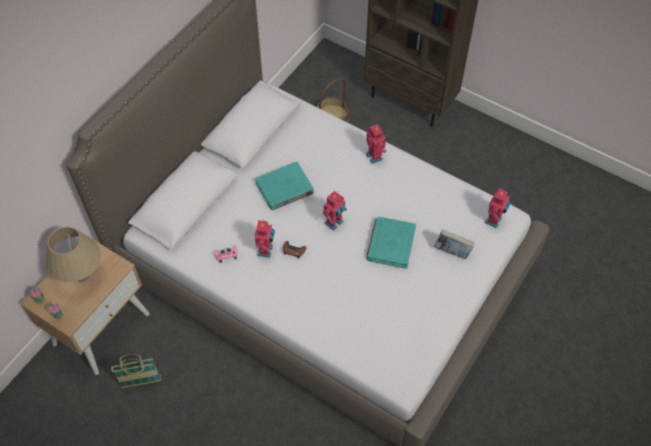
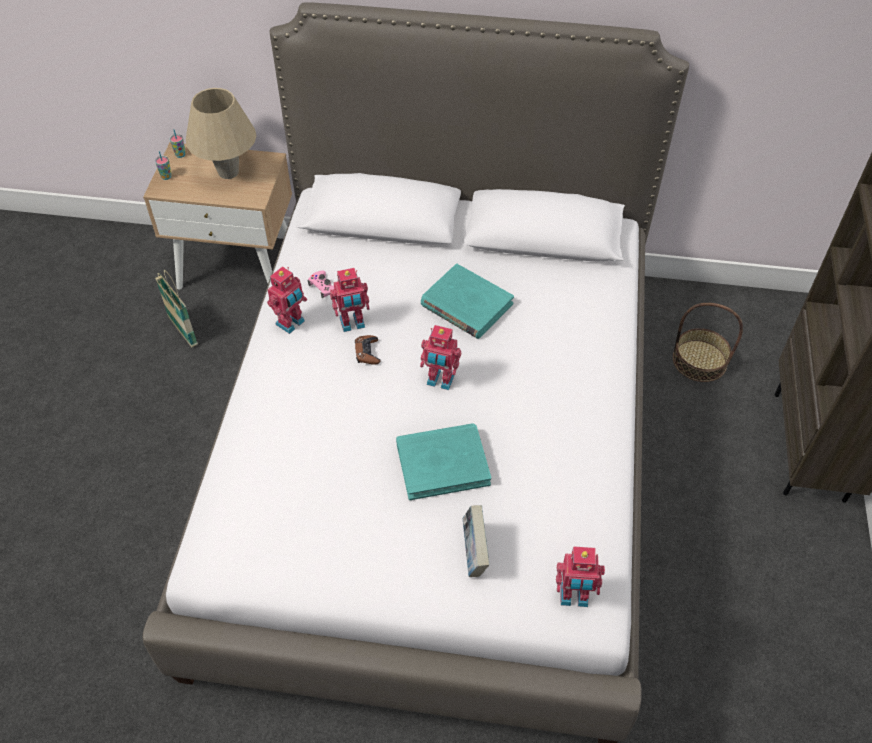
camera: 65 degrees right, 5 degrees down
(375, 156) = (592, 386): toy robot -> toy robot (291, 323)

